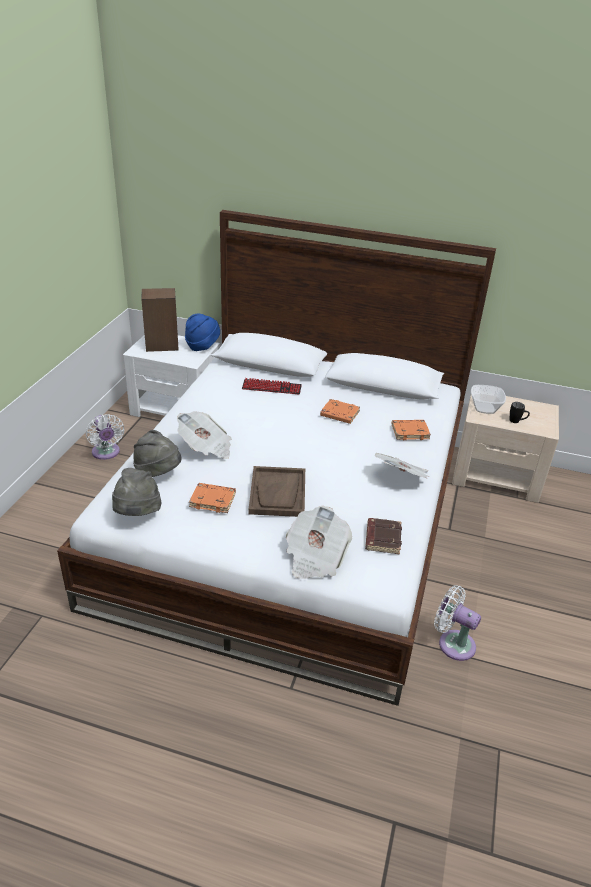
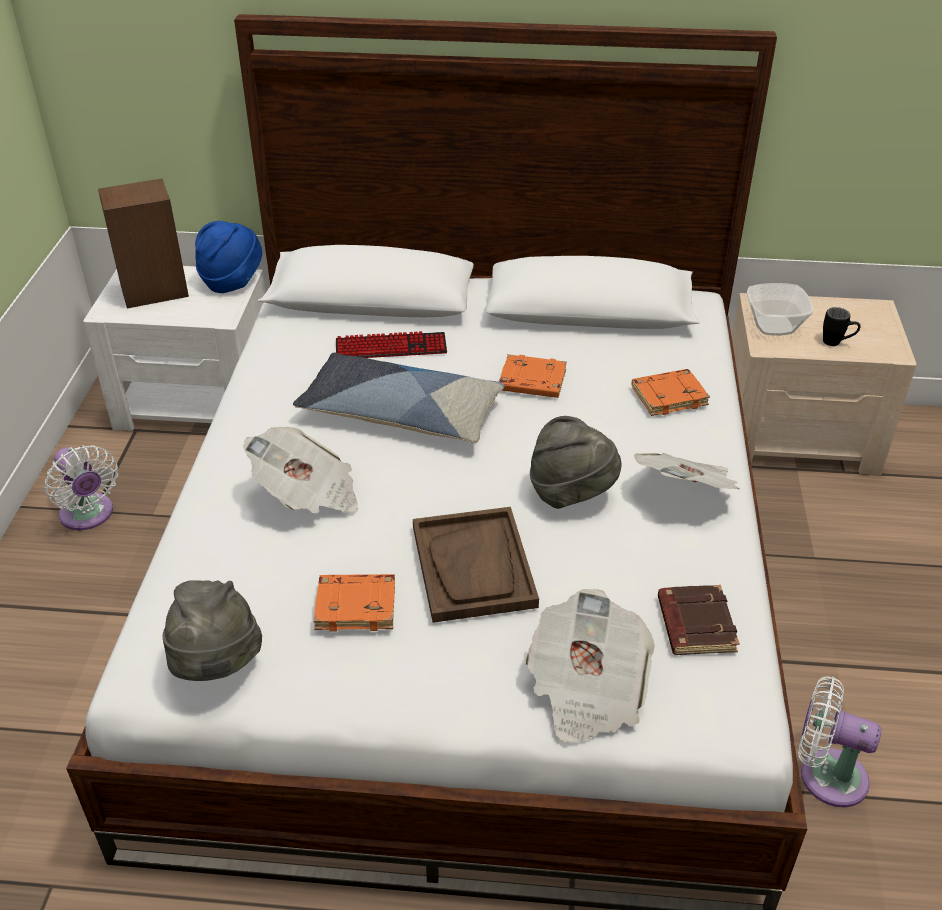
camera: 10 degrees left, 5 degrees up
(158, 474) = (231, 567): grey hat -> grey hat (571, 493)
(266, 418) = (400, 413): none -> pillow

